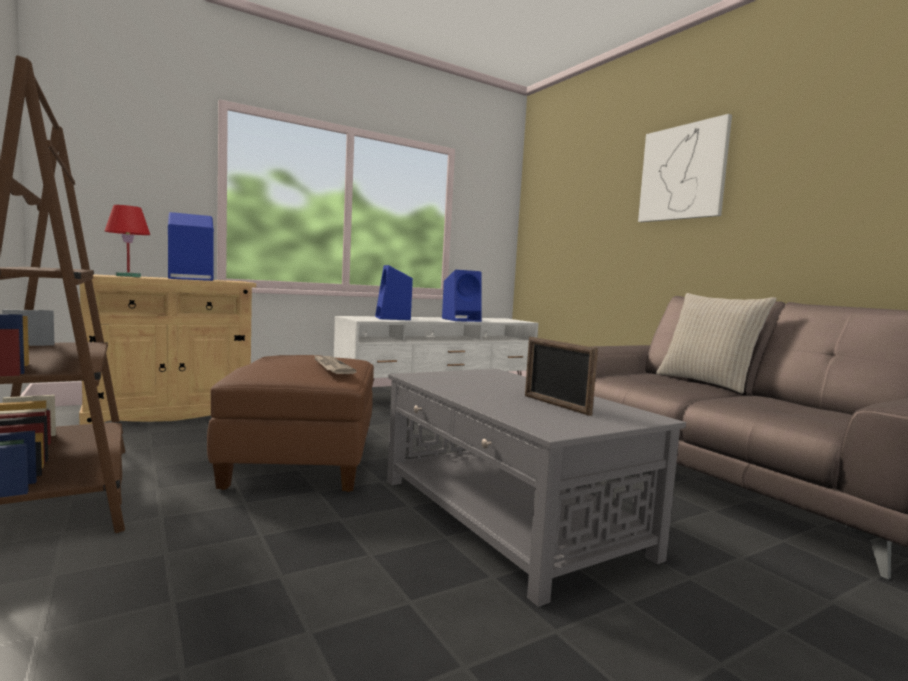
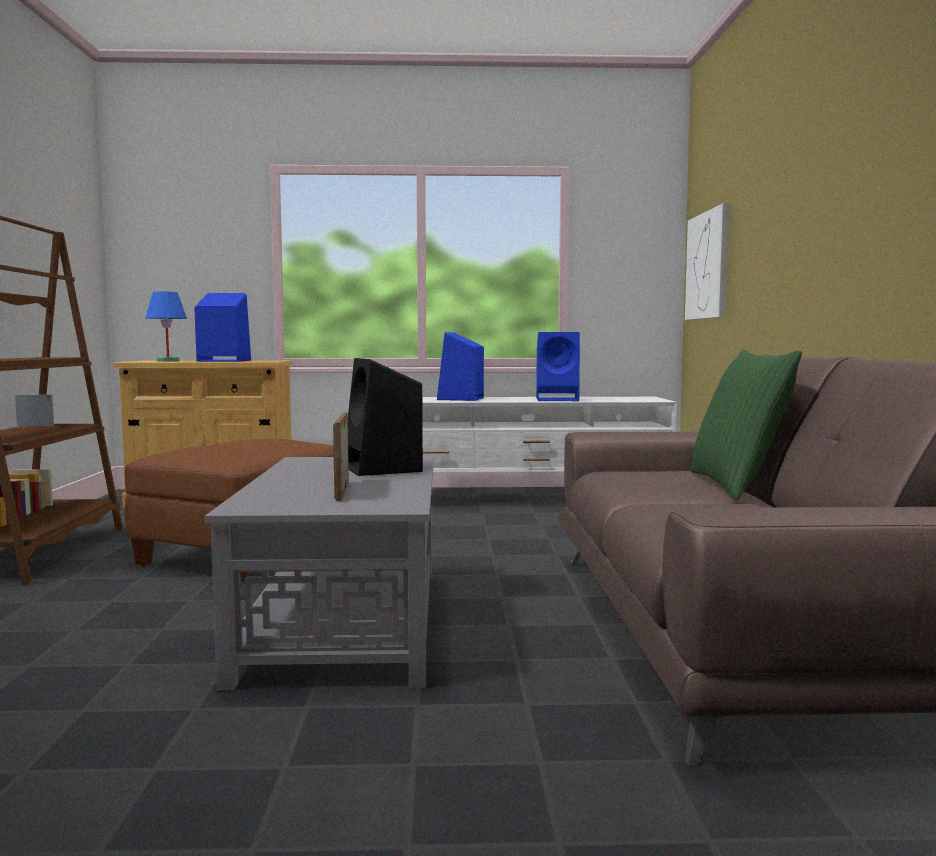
camera: 30 degrees right, 0 degrees up
(127, 276) = (167, 361): red table lamp -> blue table lamp
(331, 367) = (250, 449): newspaper -> none
(508, 382) = (383, 469): none -> black speaker
(683, 173) = (811, 158): picture -> picture (708, 265)
(707, 383) = (737, 485): beige pillow -> green pillow

